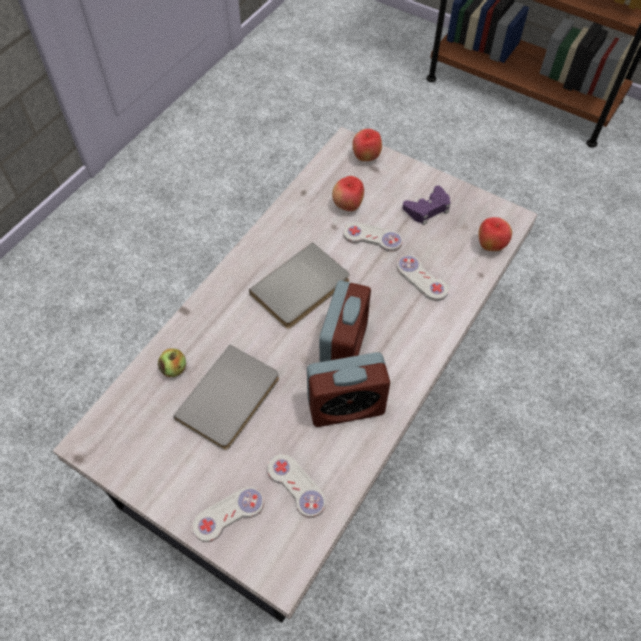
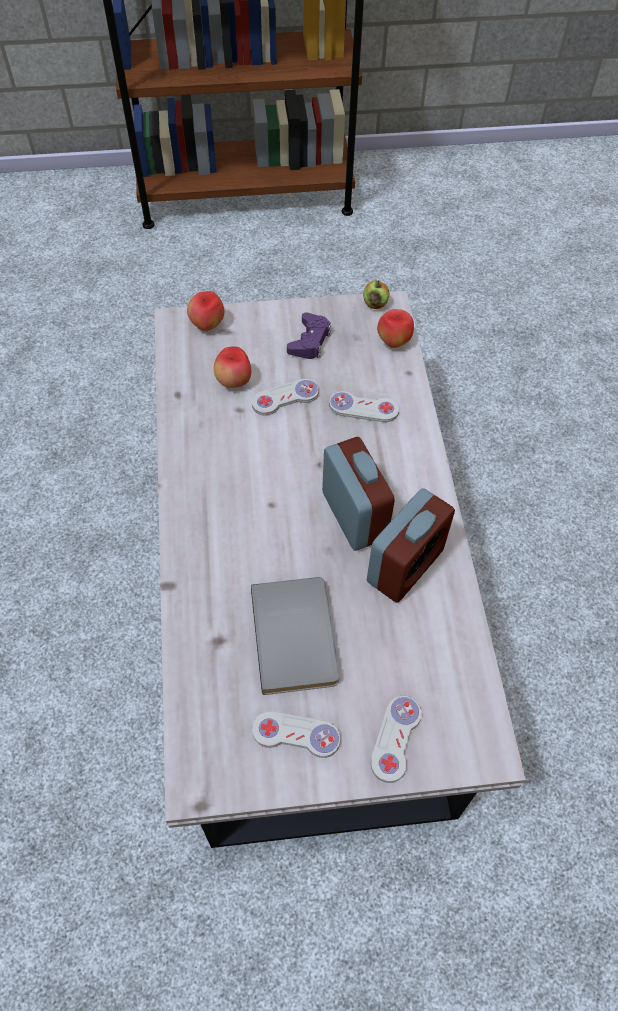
camera: 40 degrees left, 0 degrees up
(174, 369) = (213, 648): apple -> apple (375, 303)
(296, 486) = (429, 667): white game controller -> white game controller (296, 735)
(302, 289) = (266, 487): grey book -> none

